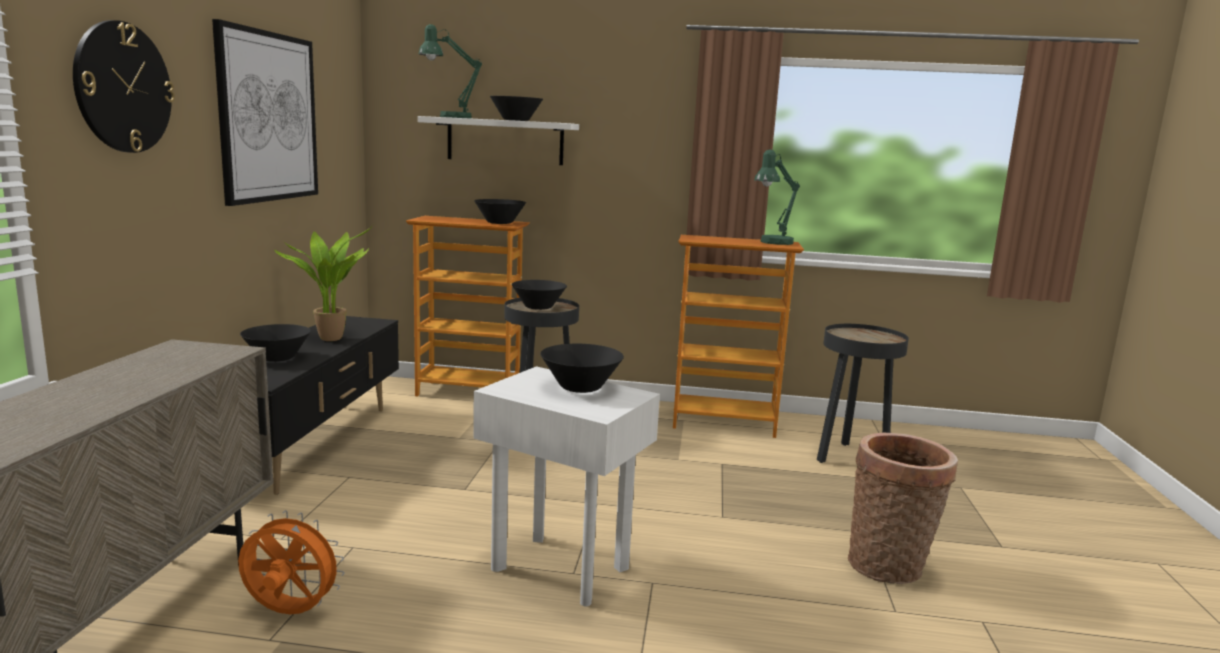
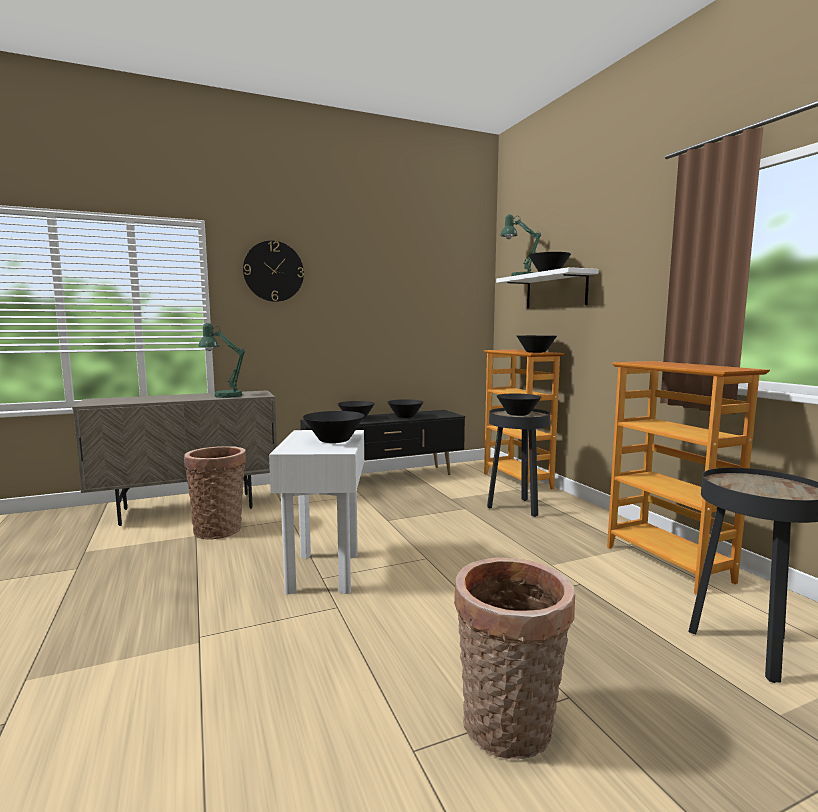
camera: 60 degrees right, 5 degrees down
(268, 117) = (387, 285): picture -> none
(289, 613) = (219, 529): orange fan -> basket
(332, 338) = (405, 416): potted plant -> black bowl
(772, 243) = (718, 367): green table lamp -> green table lamp (223, 395)

